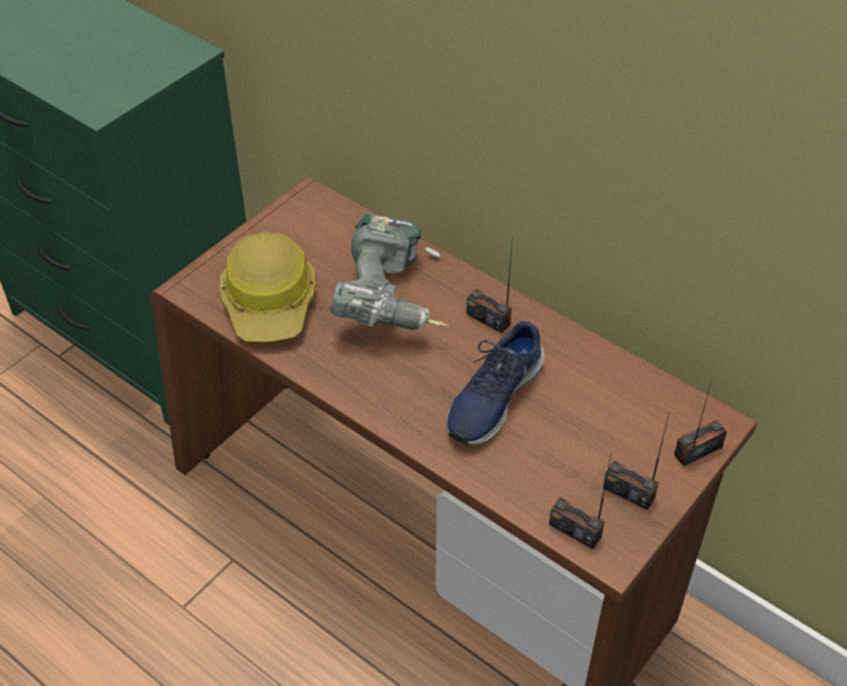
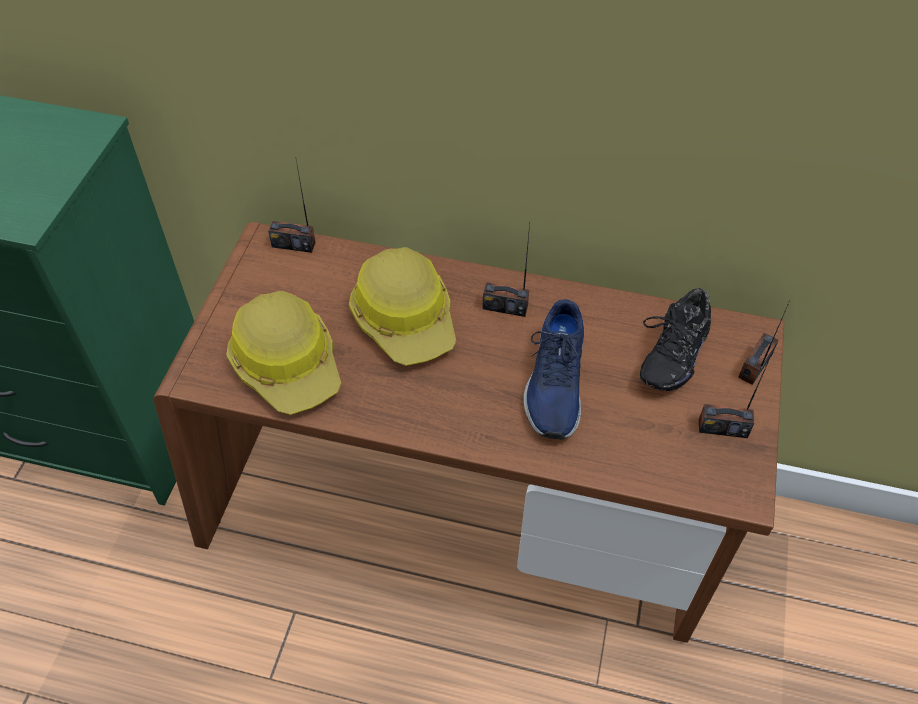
camera: 25 degrees left, 5 degrees up
(393, 299) = (406, 318): power drill -> hard hat
(575, 530) = (700, 483): radio -> radio (293, 244)
(618, 412) = (669, 355): none -> black shoe

